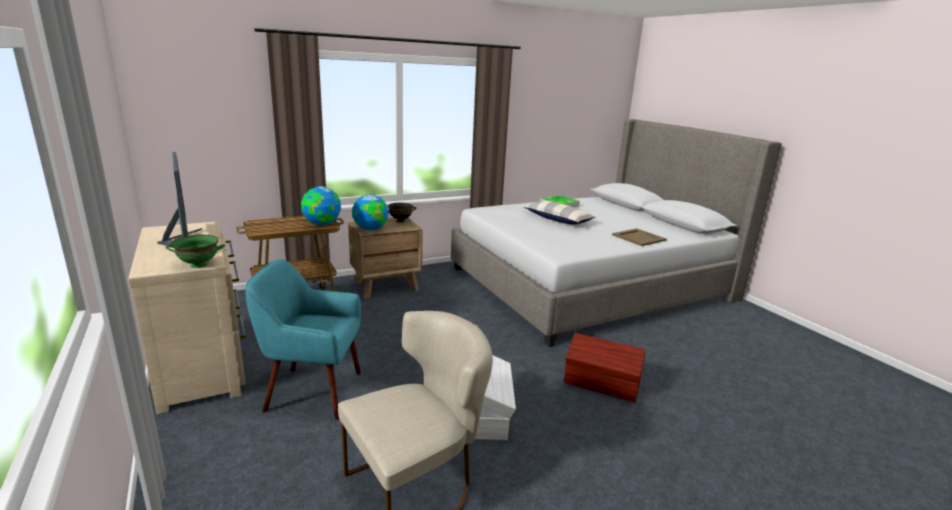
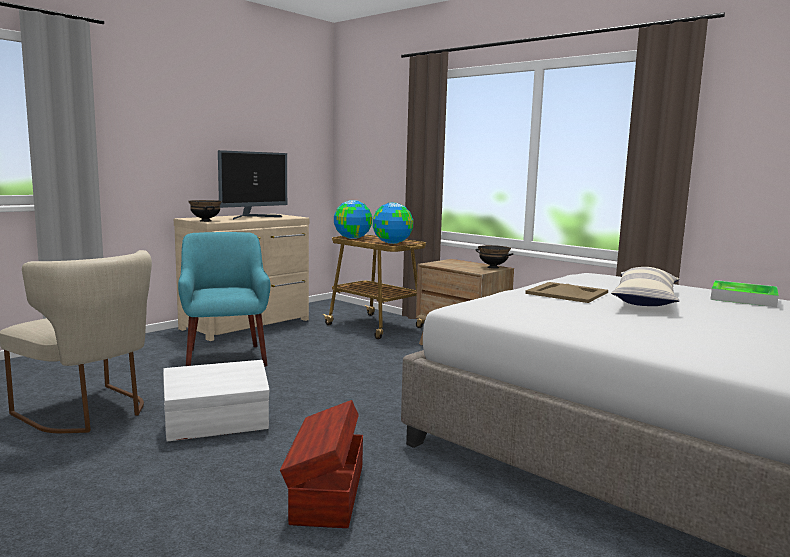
camera: 70 degrees right, 10 degrees down
(198, 265) = (205, 221): green bowl -> black bowl
(370, 229) = (442, 264): globe -> globe (352, 238)
(639, 237) = (675, 342): beige tray -> beige tray (567, 293)

